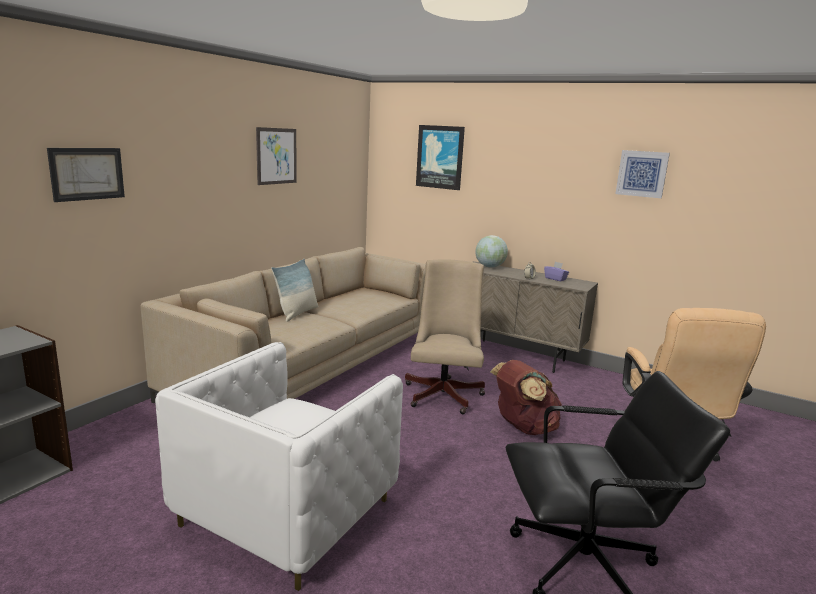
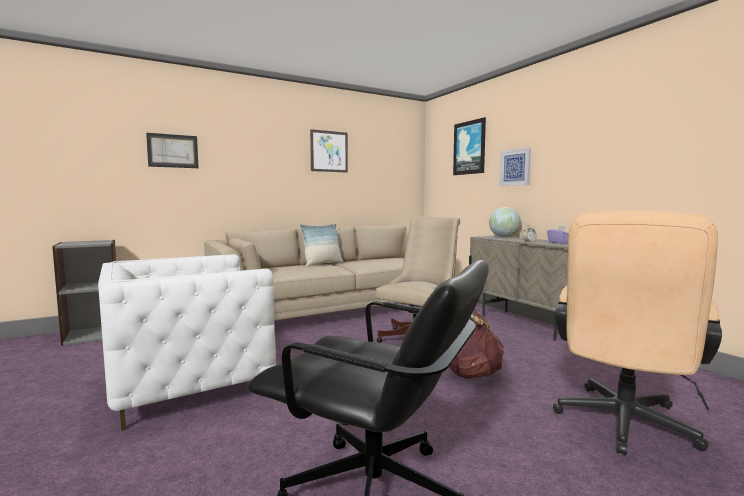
camera: 30 degrees right, 10 degrees down
(642, 173) = (646, 120): picture -> picture (515, 167)

